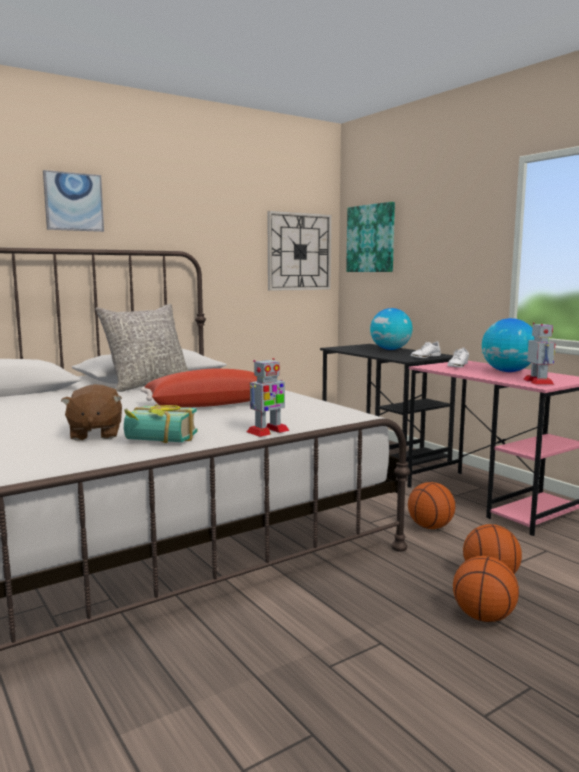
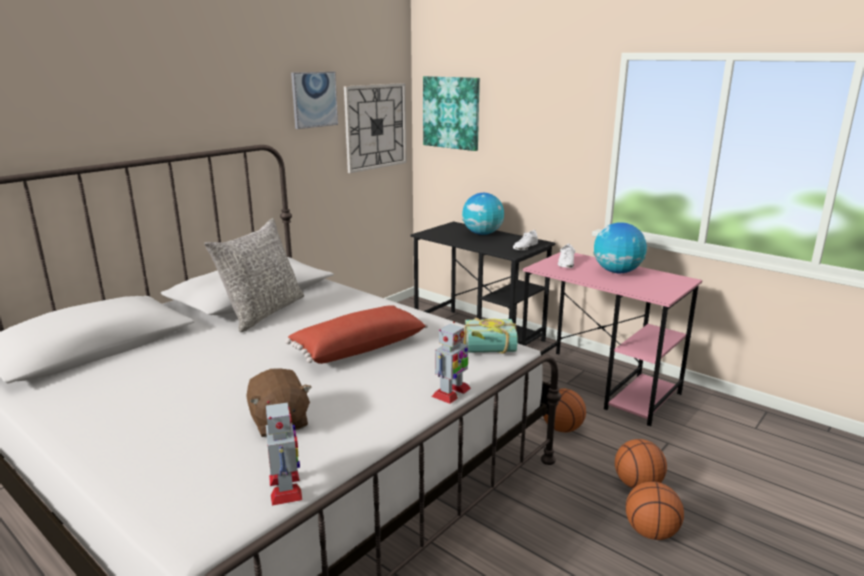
camera: 15 degrees left, 10 degrees up
(73, 202) = (139, 101): picture -> picture (314, 99)
(158, 441) = (356, 427): book -> book (490, 351)
(538, 382) = (655, 290): toy robot -> toy robot (285, 488)

